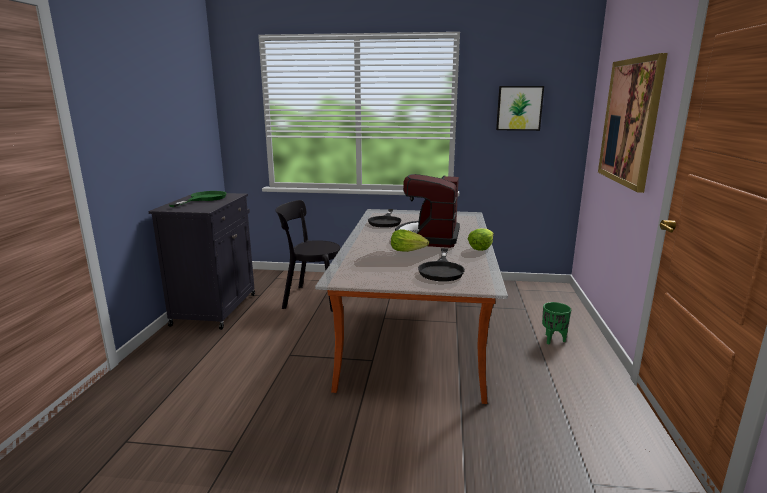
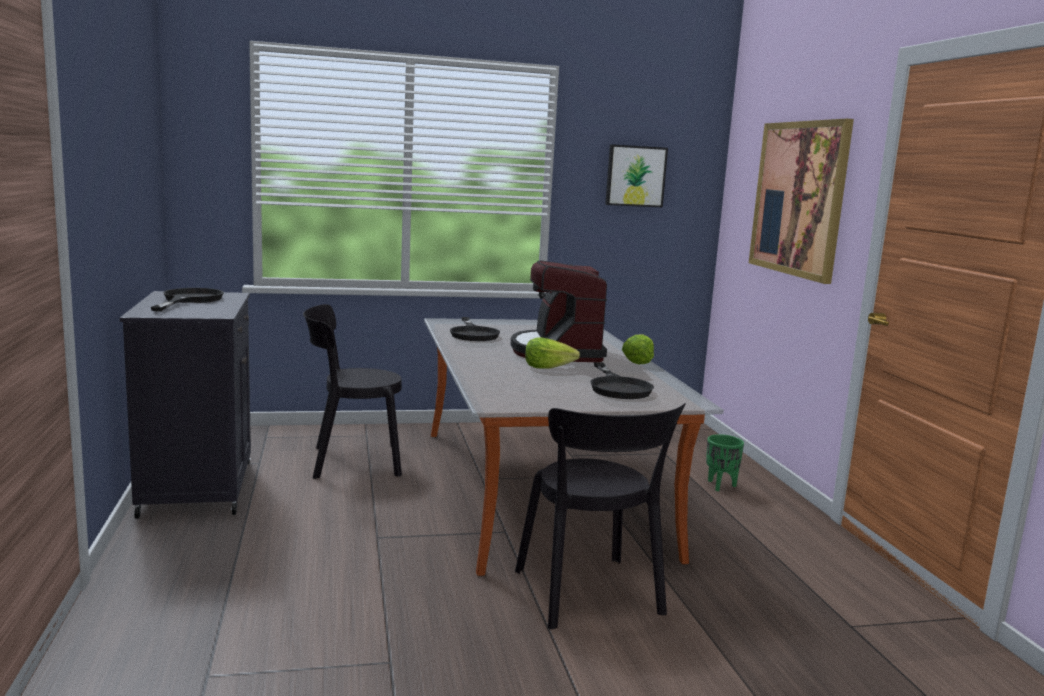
camera: 20 degrees left, 5 degrees down
(204, 199) = (188, 300): green frying pan -> black frying pan
(396, 420) = (590, 596): none -> black chair

